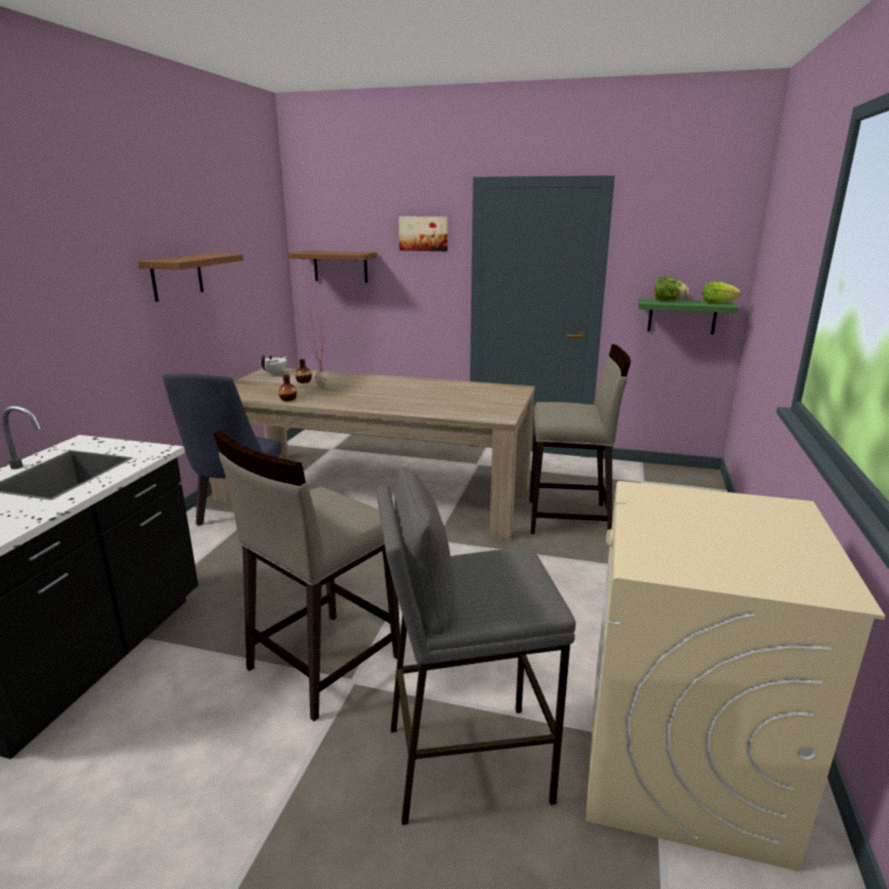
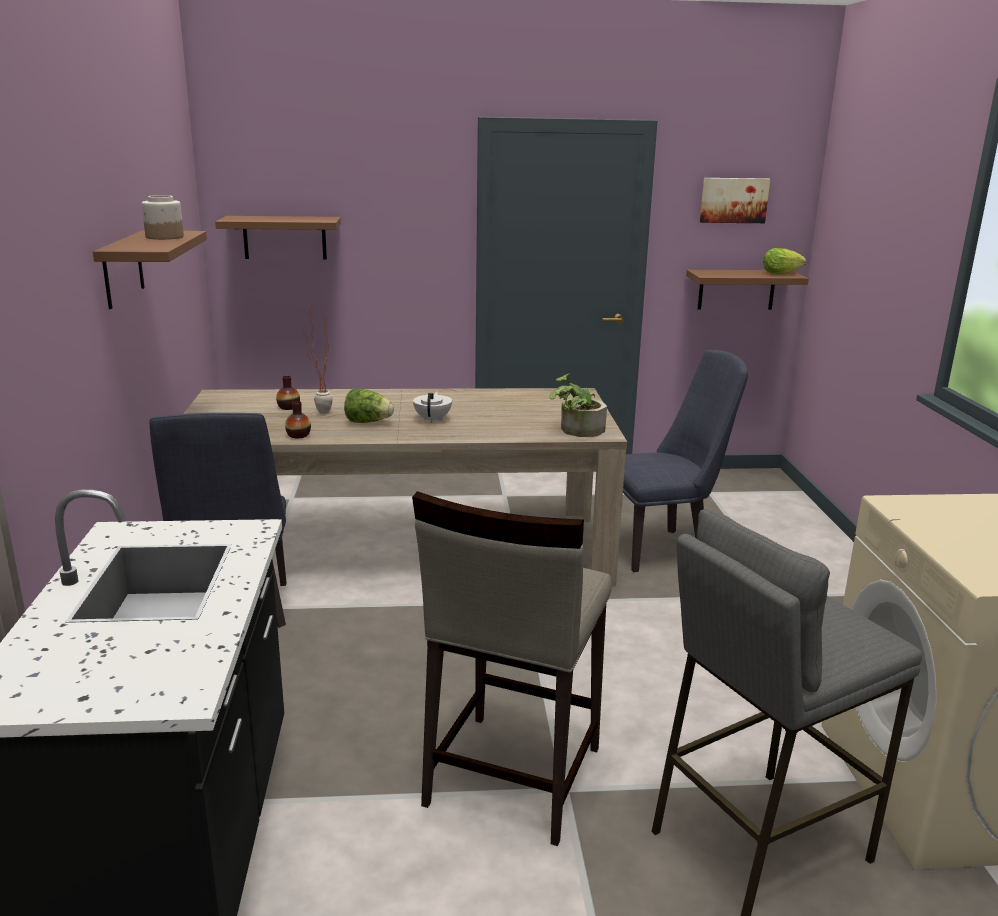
camera: 20 degrees left, 0 degrees up
(204, 256) = (164, 237): none -> jar
(275, 373) = (230, 398): white teapot -> white teapot (433, 419)
(423, 233) = (409, 191): picture -> picture (733, 200)
(484, 414) = (576, 430): none -> potted plant
(569, 519) = (663, 549): beige stool -> blue chair
(668, 300) = (725, 272): lettuce -> lettuce (368, 422)
(682, 316) = (736, 289): green shelf -> brown shelf

